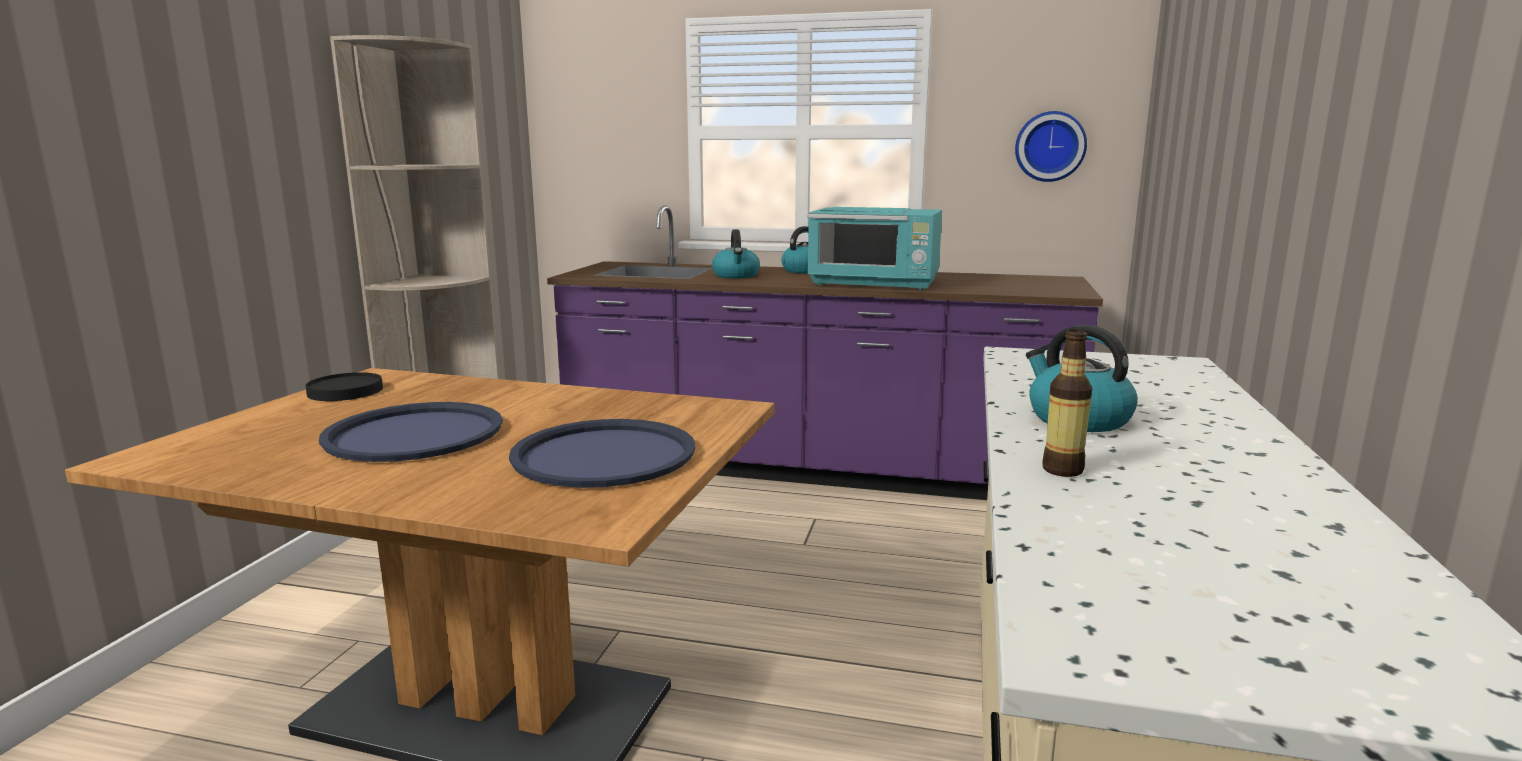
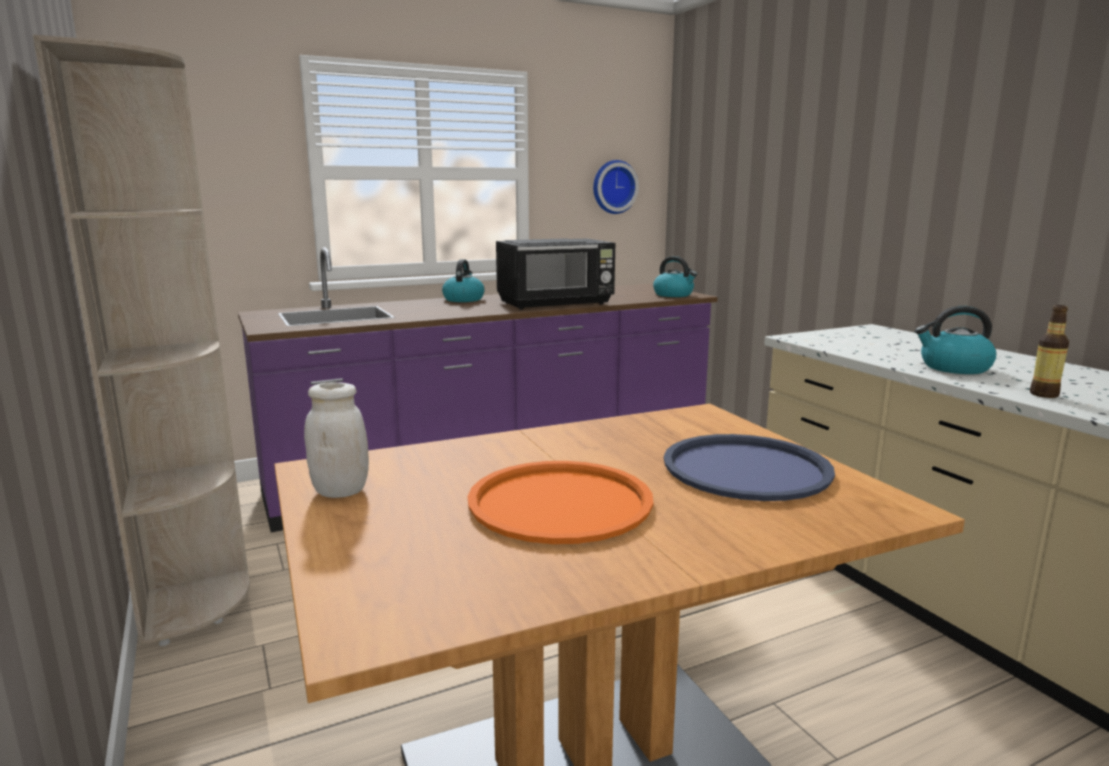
camera: 40 degrees left, 0 degrees up
(344, 391) = (340, 491): black plate -> white jar
(414, 434) = (560, 503): blue tray -> orange tray
(736, 276) = (426, 310): kettle -> kettle (674, 295)
(875, 284) = (556, 303): turquoise microwave -> black microwave

